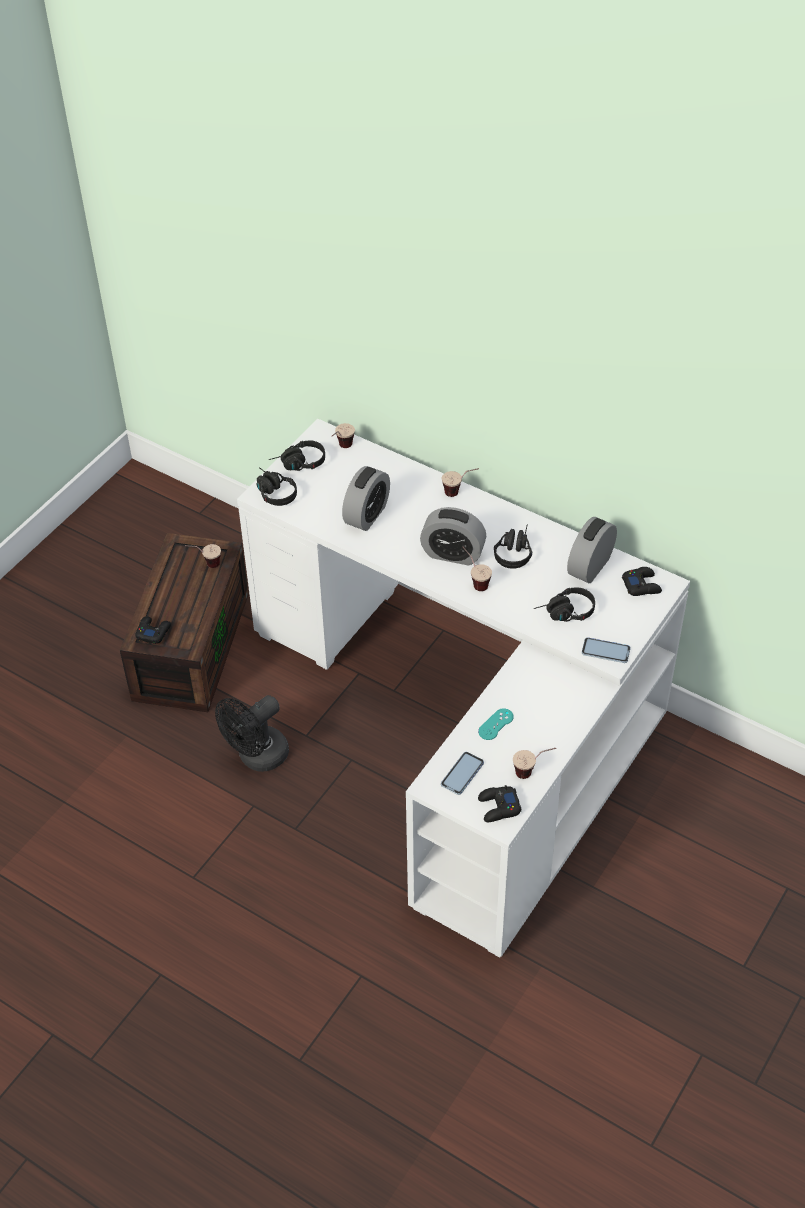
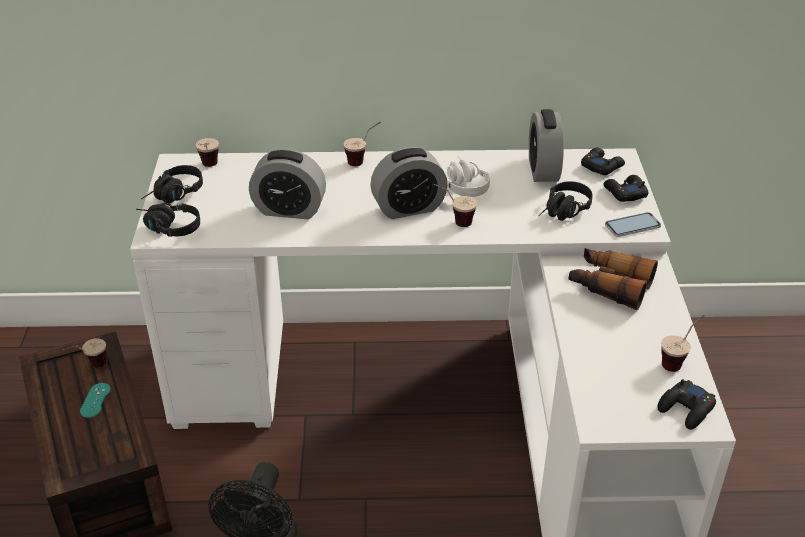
camera: 35 degrees left, 10 degrees down
(153, 632) = (76, 459): black game controller -> black game controller (625, 192)
(367, 515) = (289, 210): alarm clock -> alarm clock turned 105 degrees clockwise
(462, 774) = (617, 396): phone -> none
(496, 724) = (597, 335): turquoise game controller -> turquoise game controller (95, 400)
(514, 551) = (463, 184): black headphones -> white headphones
(546, 691) = (609, 286): none -> binoculars

